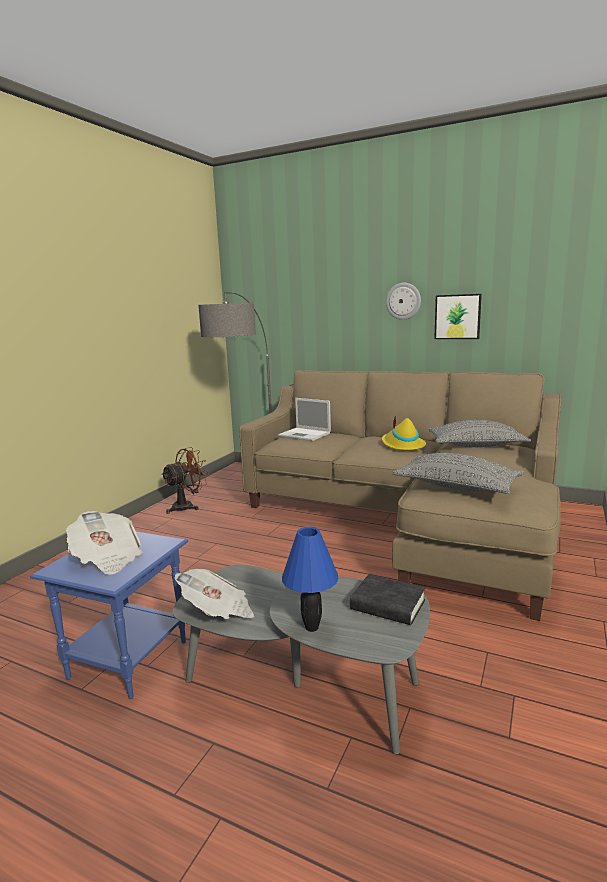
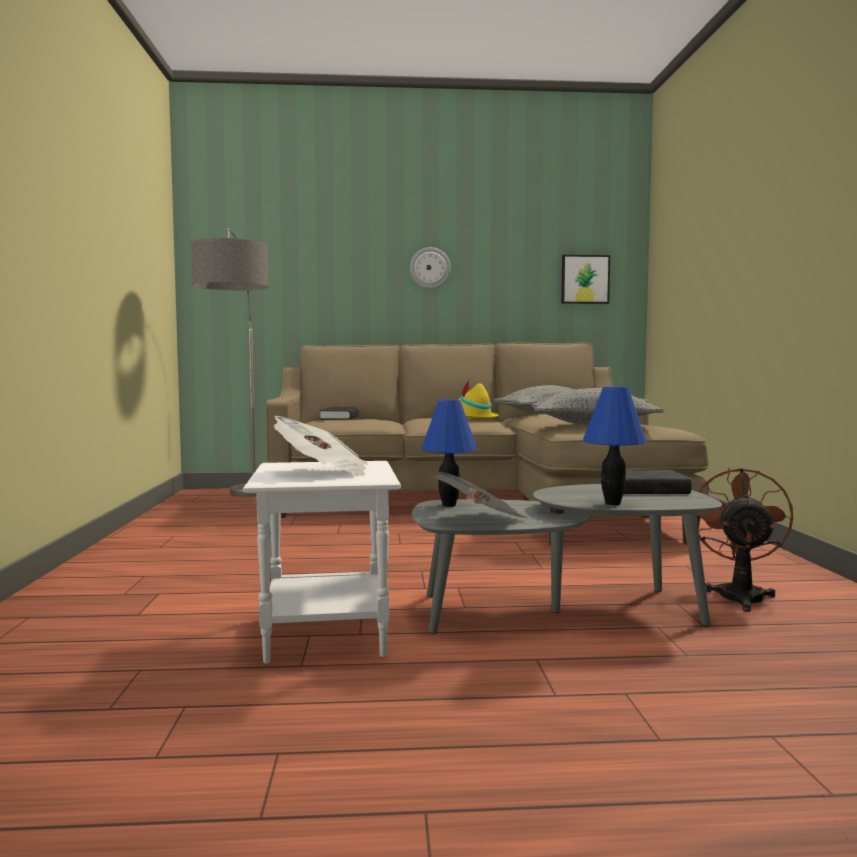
camera: 30 degrees left, 10 degrees down
(129, 658) = (326, 634): blue side table -> white side table
(187, 506) = (178, 525): brown fan -> brown fan (739, 595)
(236, 577) = (449, 505): none -> blue table lamp
(305, 434) = (339, 418): laptop -> black book
(457, 316) = (491, 288): picture -> picture (584, 279)

